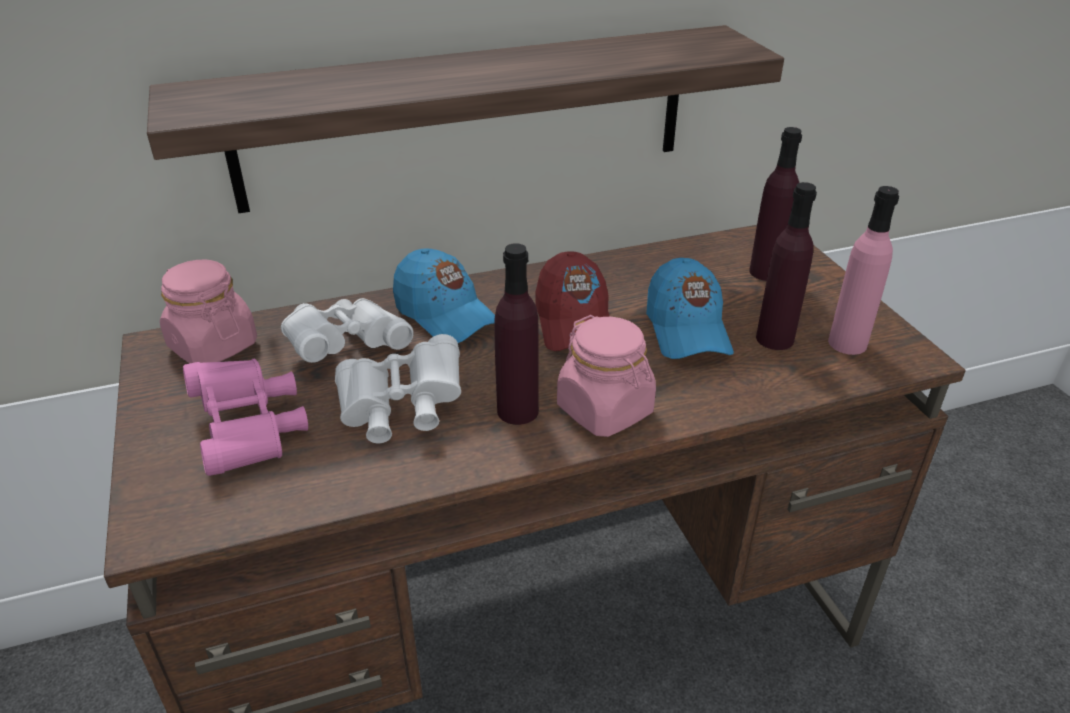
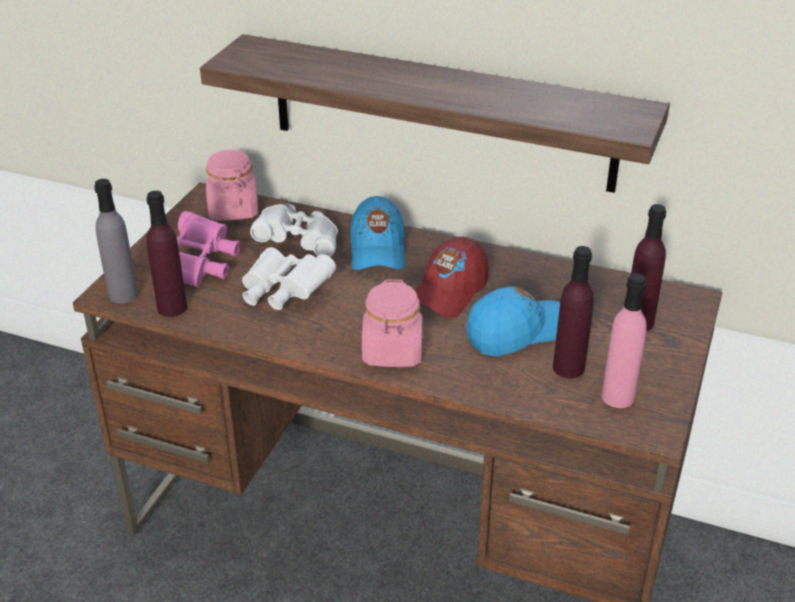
camera: 40 degrees right, 0 degrees up
(179, 522) = (123, 294): none -> grey bottle
(517, 411) = (343, 326): purple bottle -> purple bottle (172, 307)
(687, 329) = (516, 332): blue cap -> blue cap turned 150 degrees counterclockwise

